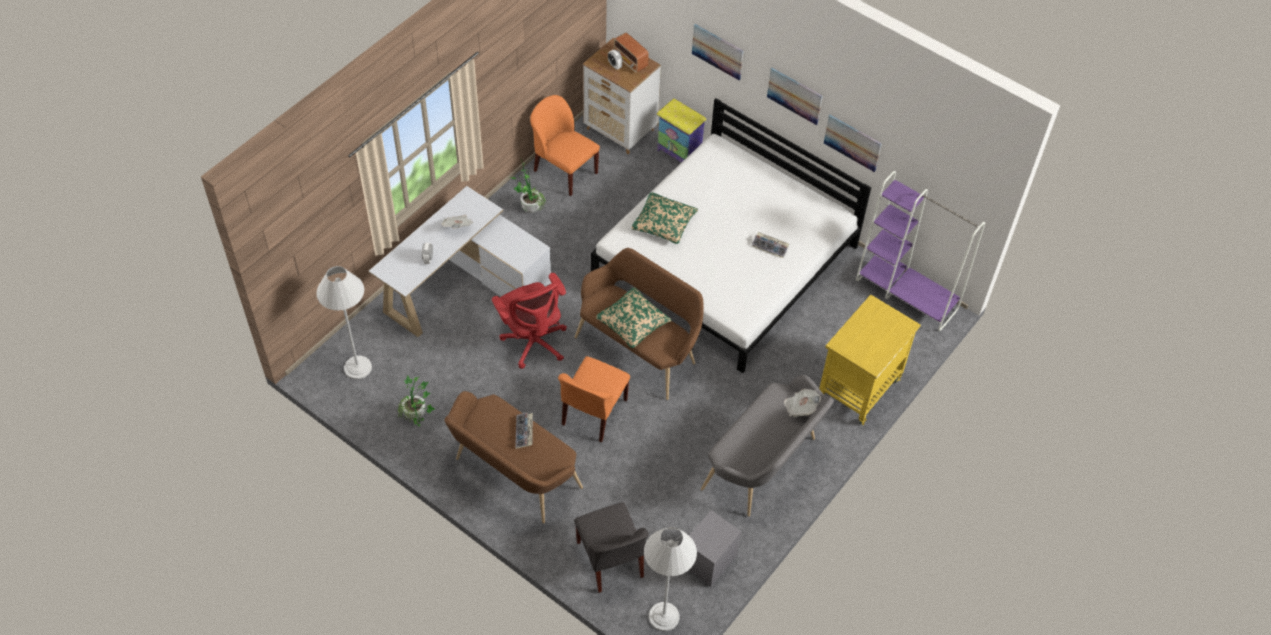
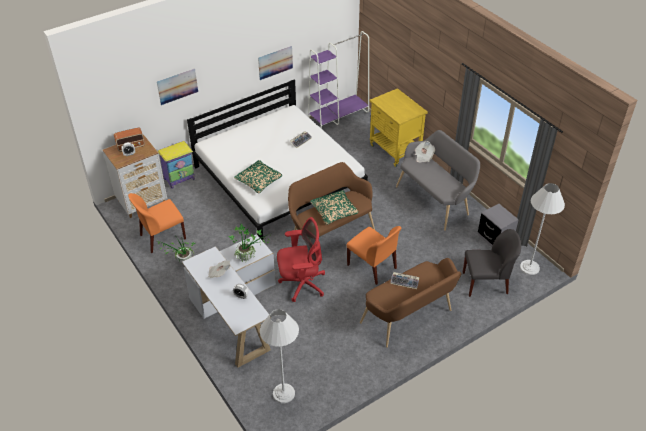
camera: 70 degrees left, 10 degrees down
(417, 418) = (343, 364): potted plant -> potted plant (249, 256)
(794, 96) = (234, 67): picture -> none

